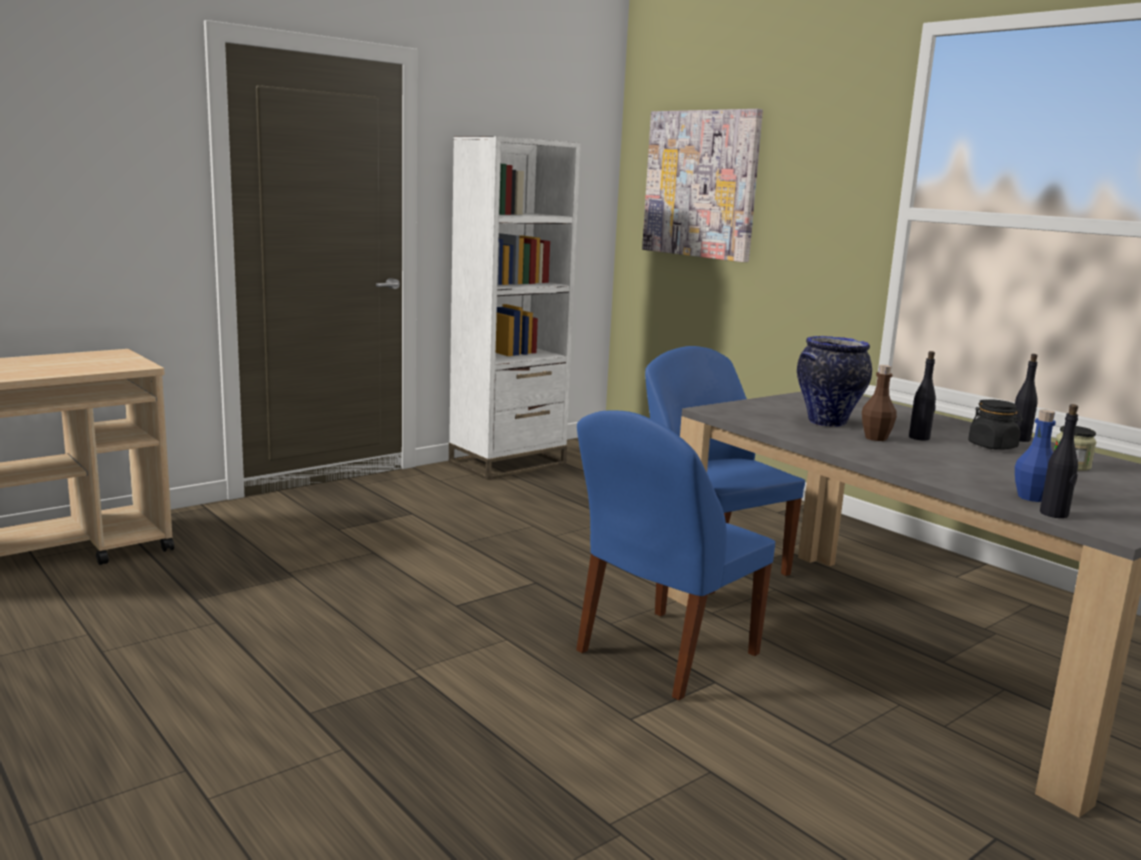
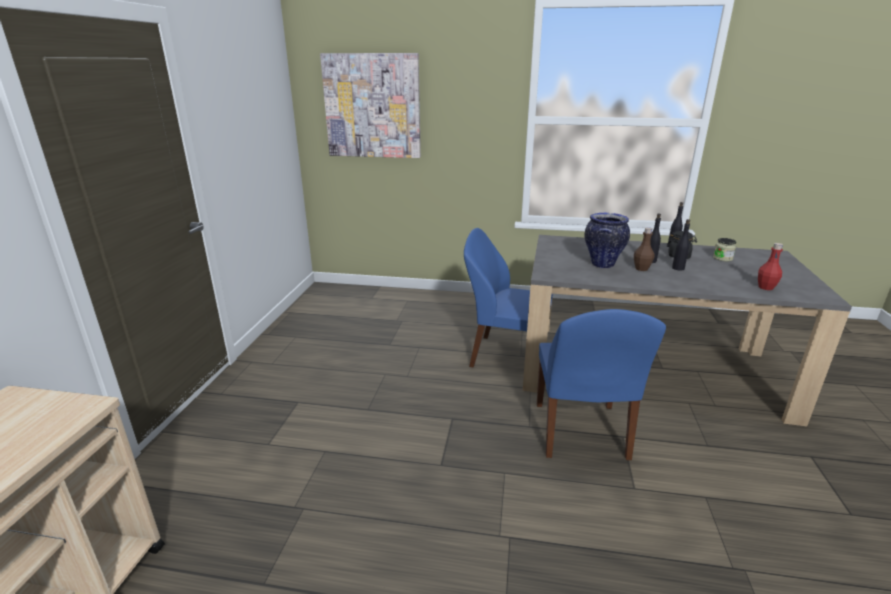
camera: 40 degrees left, 10 degrees up
(508, 463) = (294, 329): white bookcase -> none
(1031, 497) = (765, 287): blue bottle -> red bottle
(1054, 514) = (793, 295): black bottle -> black bottle (678, 268)

